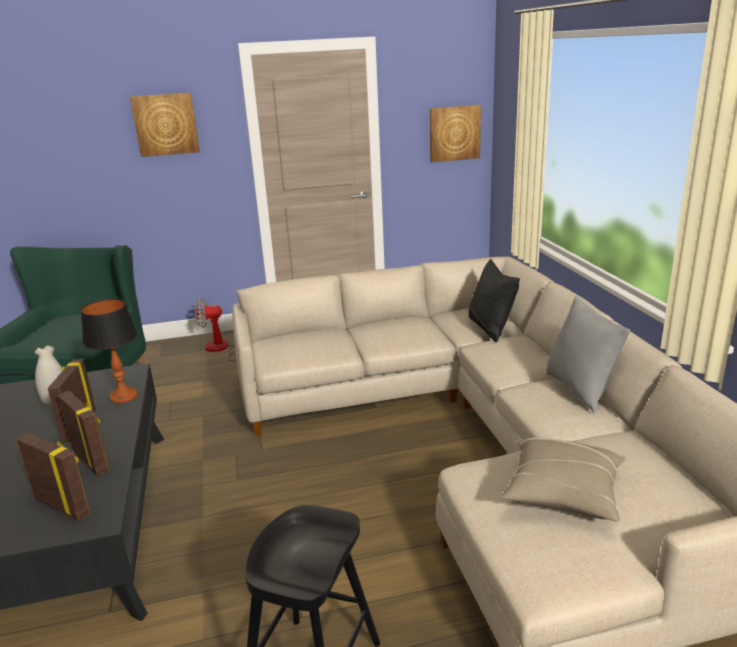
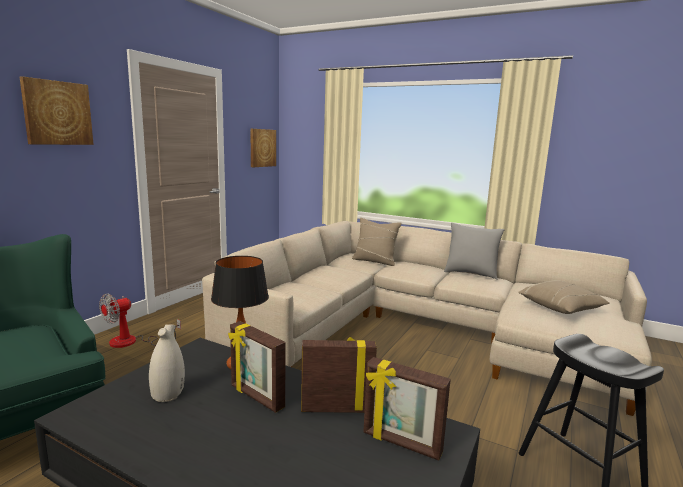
camera: 50 degrees left, 10 degrees down
(63, 506) = (401, 444): picture frame -> picture frame turned 135 degrees counterclockwise
(490, 327) = (375, 261): black pillow -> beige pillow

